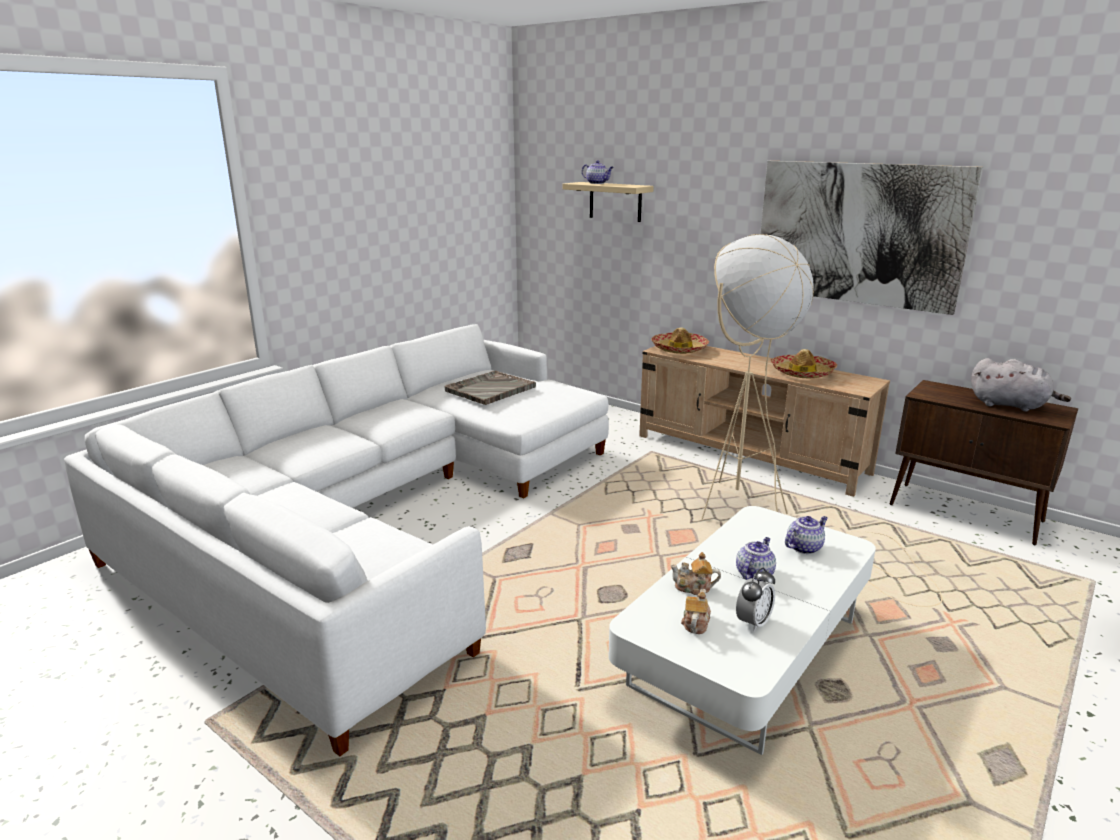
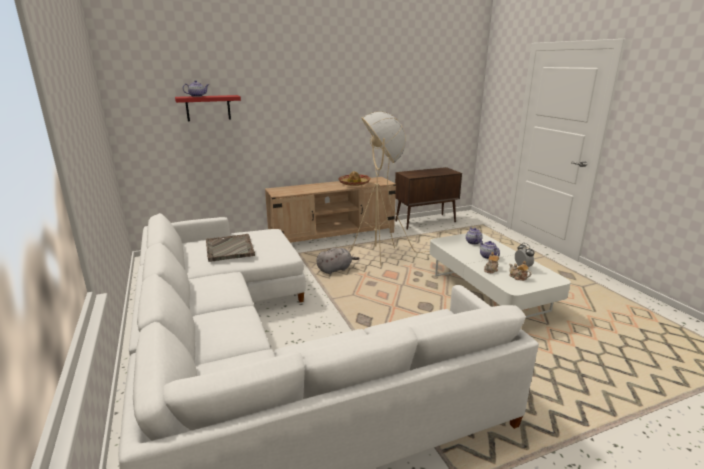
camera: 60 degrees left, 0 degrees up
(615, 201) = (208, 108): beige shelf -> red shelf
(679, 349) = (284, 191): hat -> none
(858, 233) = (359, 110): picture -> none
(1011, 405) = (435, 171): grey plush toy -> grey plush toy (335, 269)

